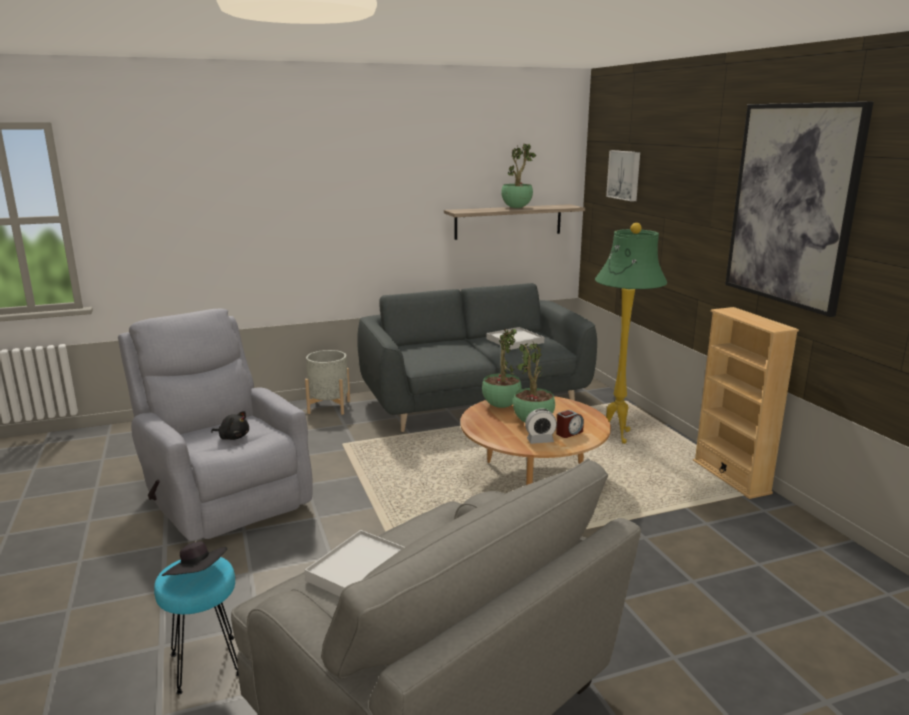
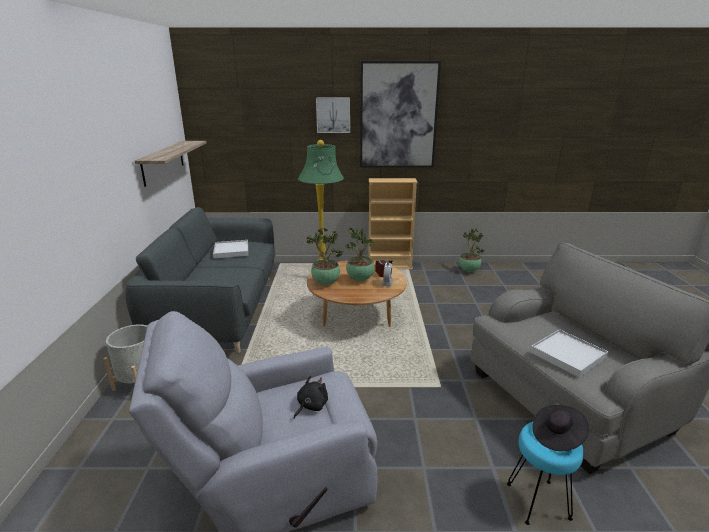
camera: 70 degrees left, 5 degrees up
(517, 208) = (173, 148): potted plant -> potted plant (468, 270)
(625, 175) = (240, 111): picture -> picture (333, 115)

